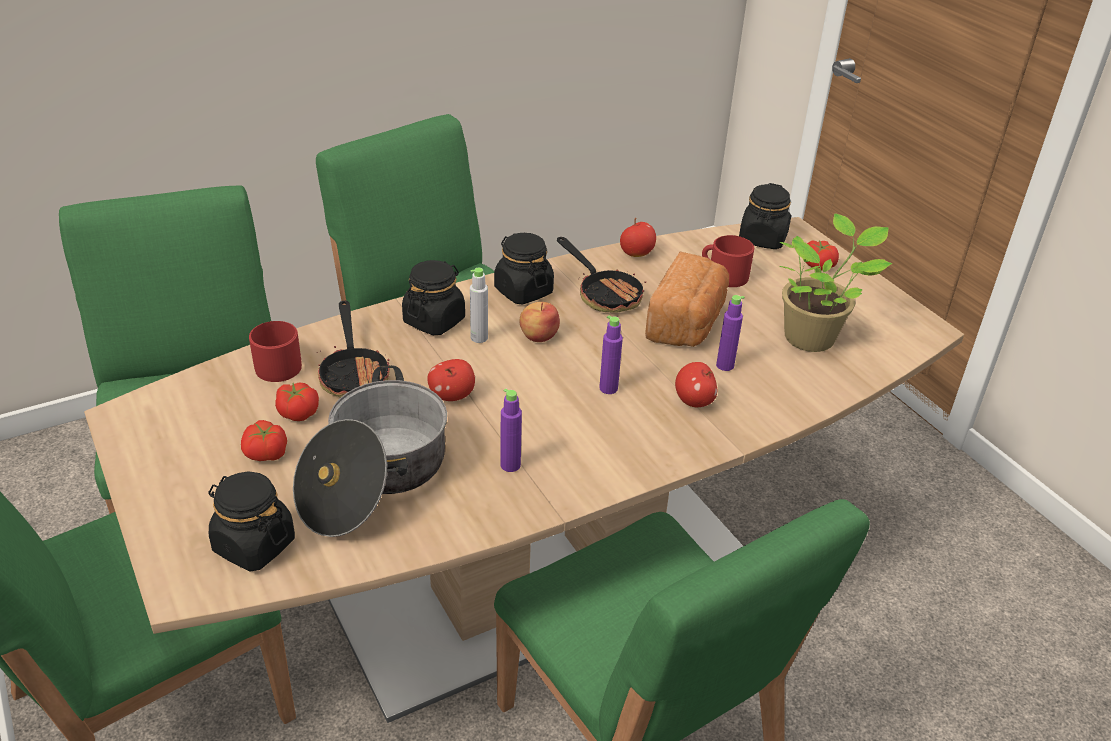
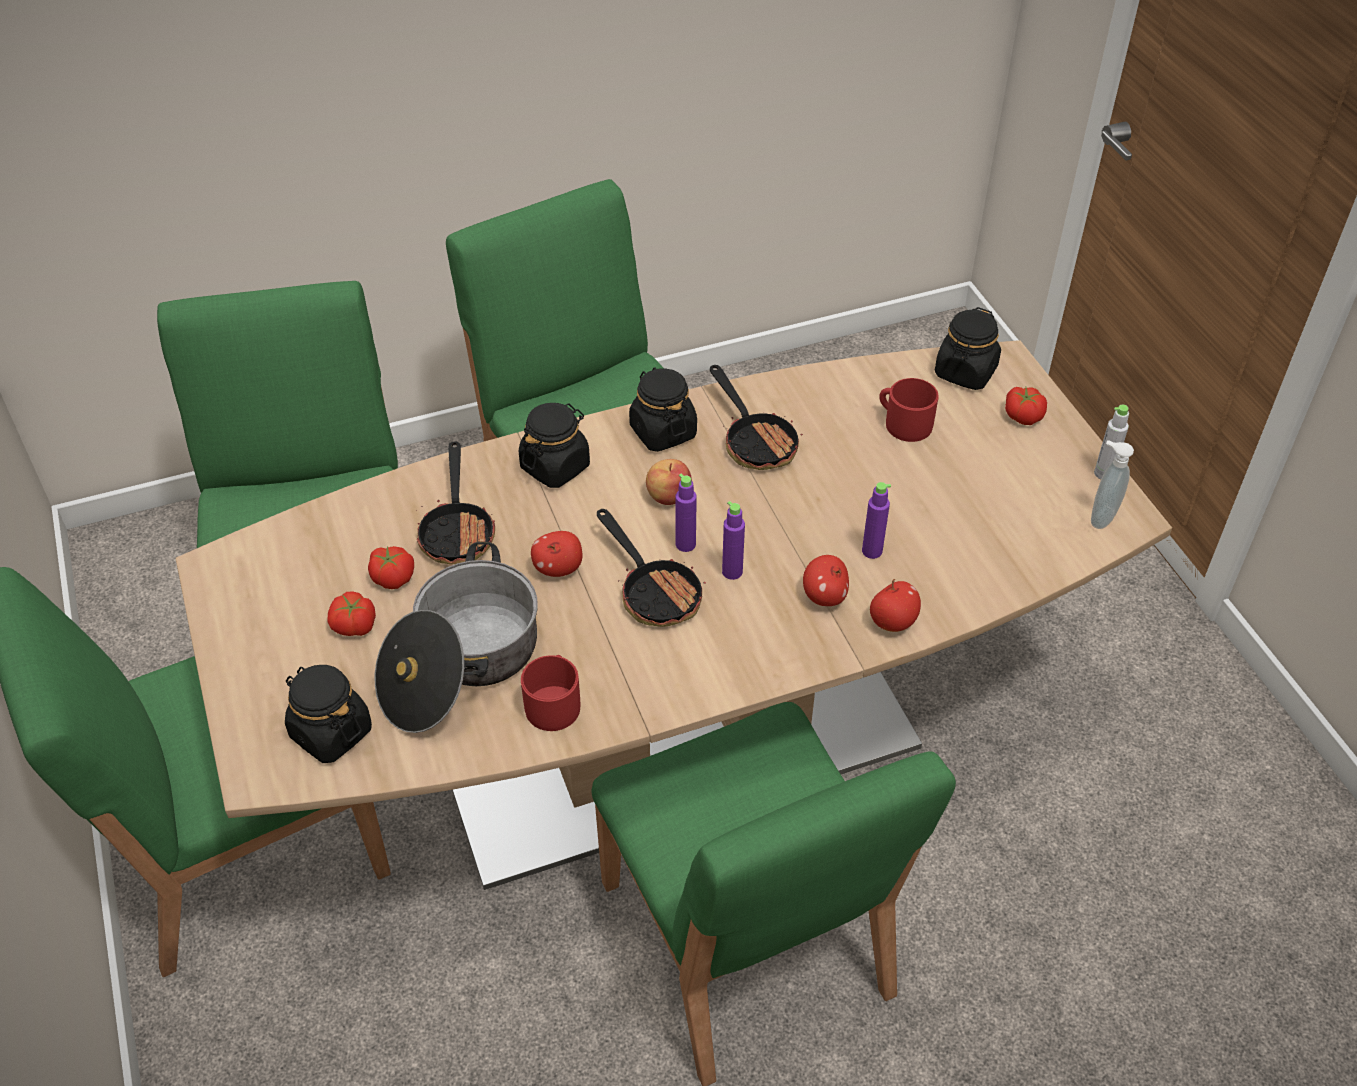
camera: 10 degrees right, 10 degrees up
(279, 364) = (380, 512): red mug -> red mug (554, 702)
(479, 338) = (601, 493): grey bottle -> grey bottle (1103, 473)
(510, 465) = (605, 661): purple bottle -> purple bottle (685, 544)
(543, 407) = (654, 591): none -> frying pan
(636, 254) = (806, 386): apple -> apple (893, 621)
(687, 323) = (842, 489): bread -> none
(813, 337) = (986, 519): potted plant -> none
(904, 330) = (1100, 517): none -> soap dispenser

